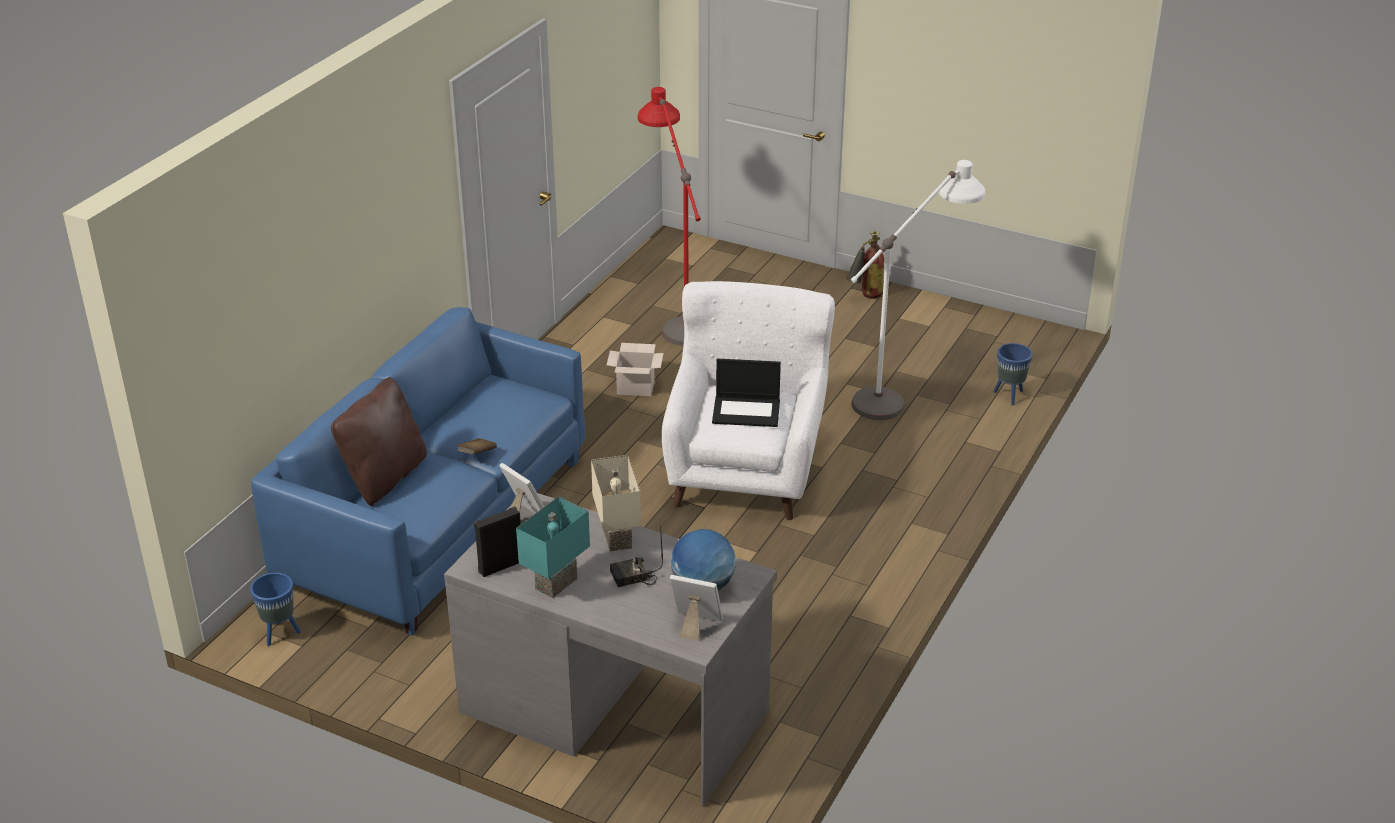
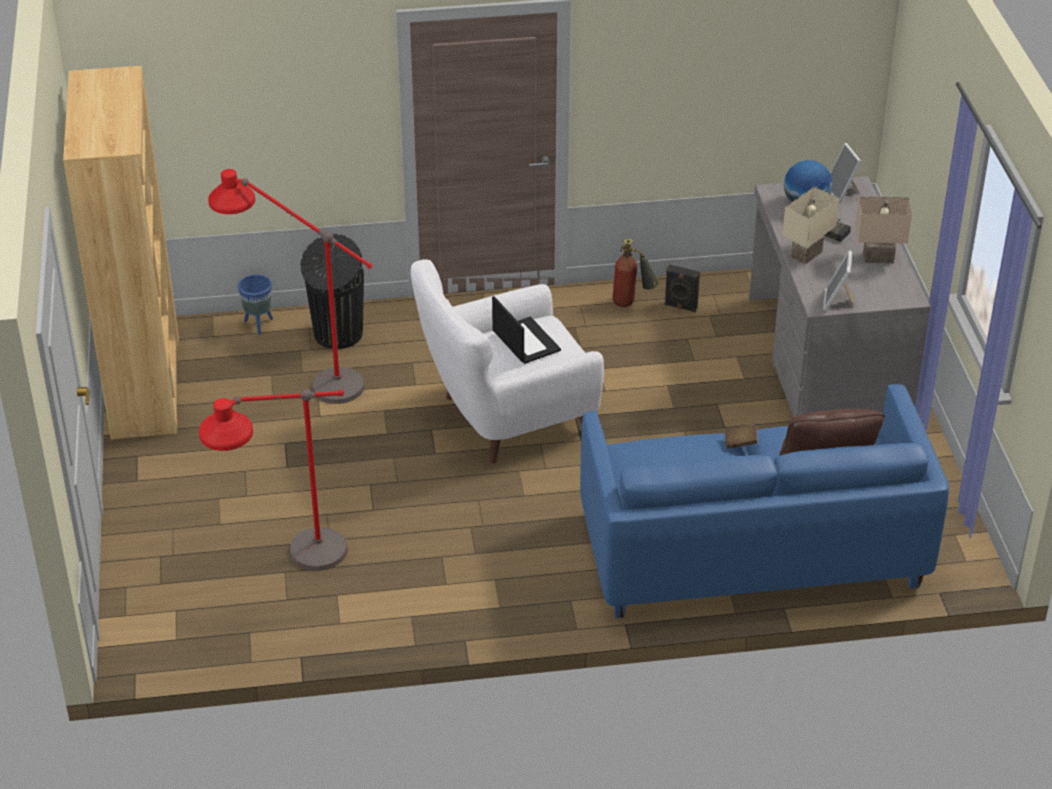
camera: 125 degrees left, 5 degrees up
(280, 633) = (958, 554): blue planter -> none
(500, 565) = (893, 287): black speaker -> black speaker (680, 307)
(557, 585) = (878, 256): turquoise table lamp -> beige table lamp
(636, 387) = (443, 536): cardboard box -> none
(865, 297) = (149, 464): fire extinguisher -> fire extinguisher (632, 303)
(905, 391) = (302, 380): white floor lamp -> red floor lamp
(955, 429) = (337, 335): none -> black trash can
(968, 321) = (145, 386): none -> brown bookcase

